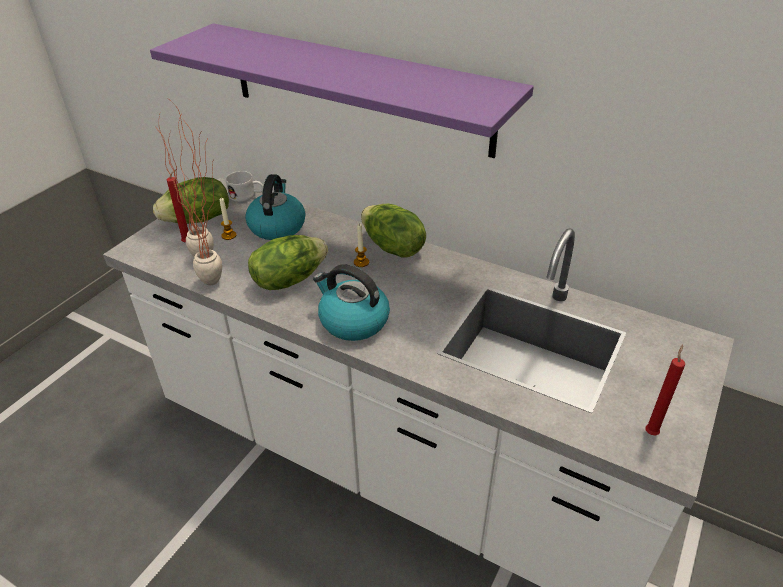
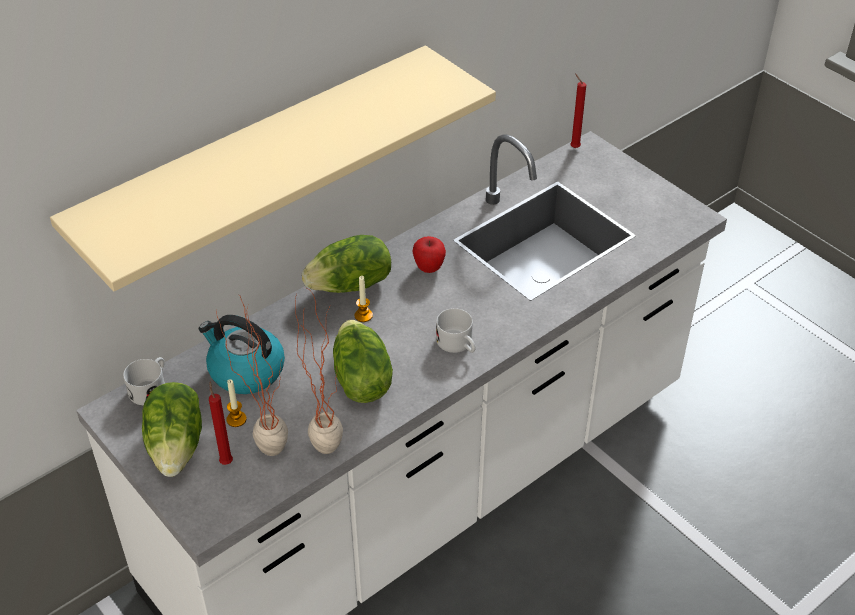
camera: 70 degrees left, 5 degrees up
(353, 321) = (458, 345): kettle -> white mug
(357, 88) = (257, 160): purple shelf -> beige shelf
(439, 281) = (429, 268): none -> apple
(651, 431) = (665, 213): red candle -> red candle (573, 147)

